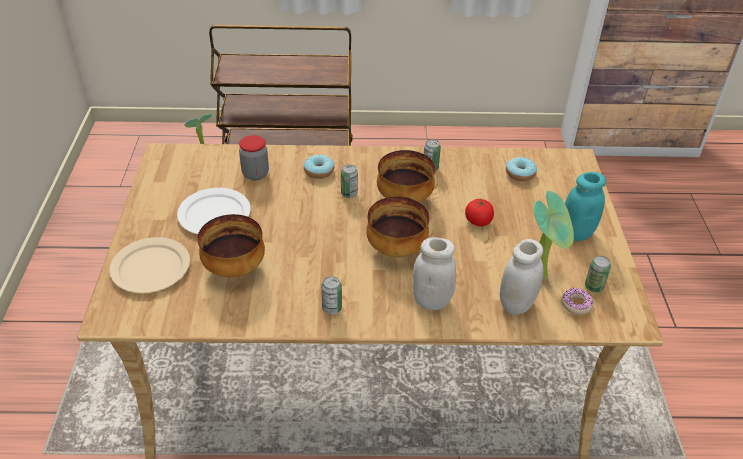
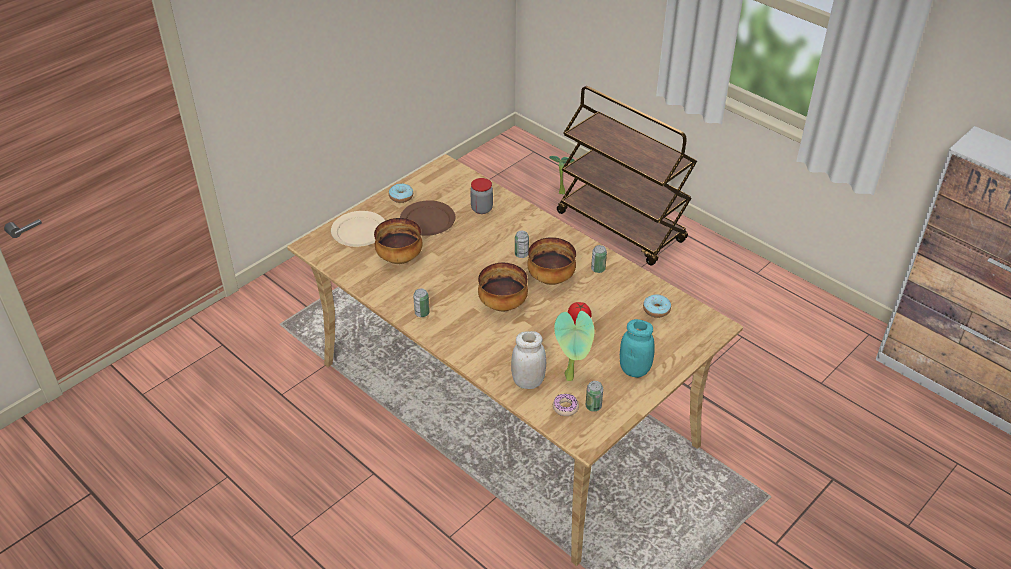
camera: 45 degrees right, 0 degrees up
(215, 214) = (428, 220): white plate -> brown plate
(319, 171) = (522, 229): donut -> donut (401, 197)
(431, 301) = (481, 346): white jar -> none

